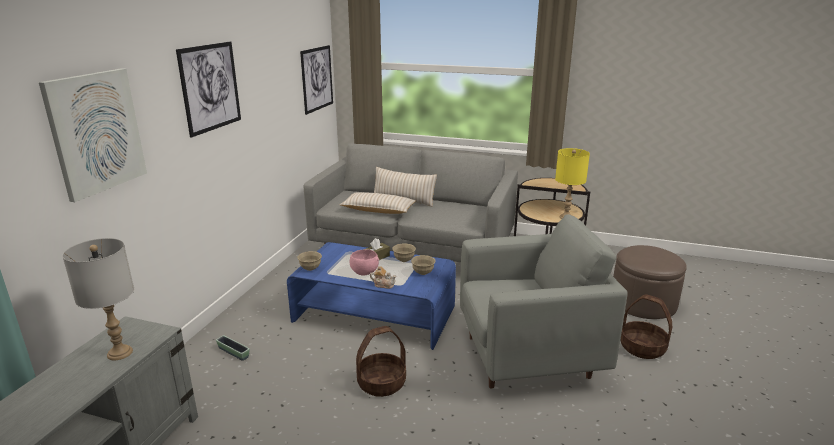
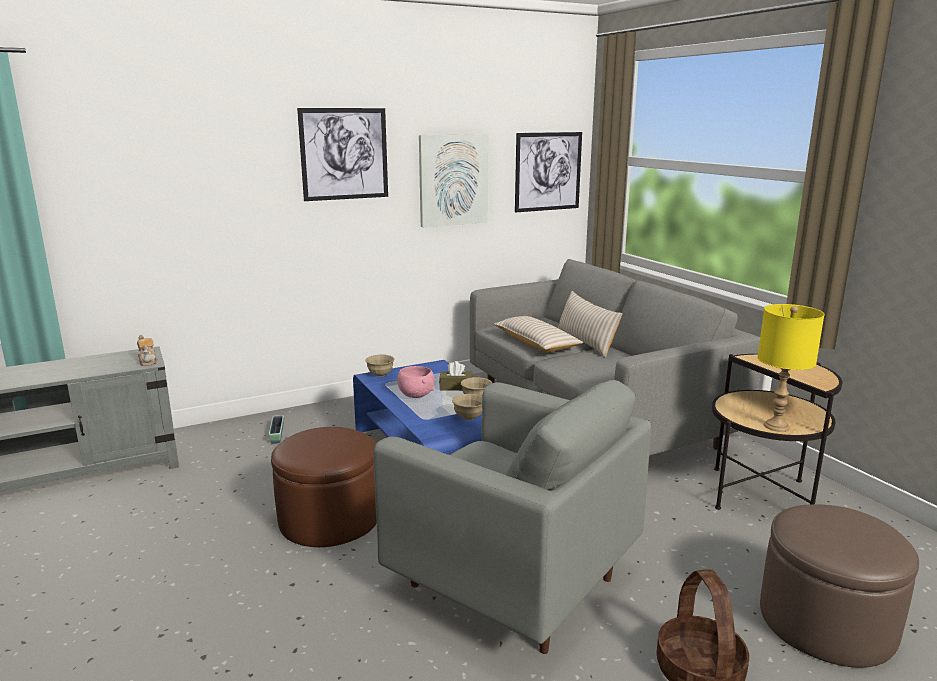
camera: 45 degrees right, 5 degrees down
(96, 132) = (179, 173): picture -> picture (453, 180)
(119, 353) = (106, 365): grey table lamp -> none
(381, 383) = (329, 518): basket -> brown ottoman
(383, 285) = (409, 412): teapot -> teapot (148, 361)

